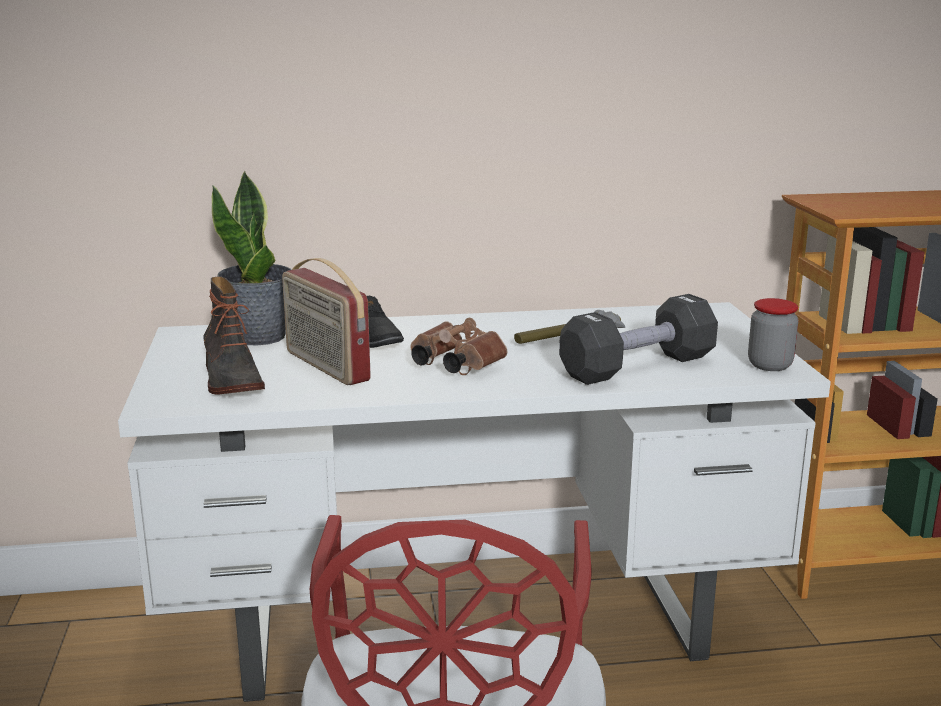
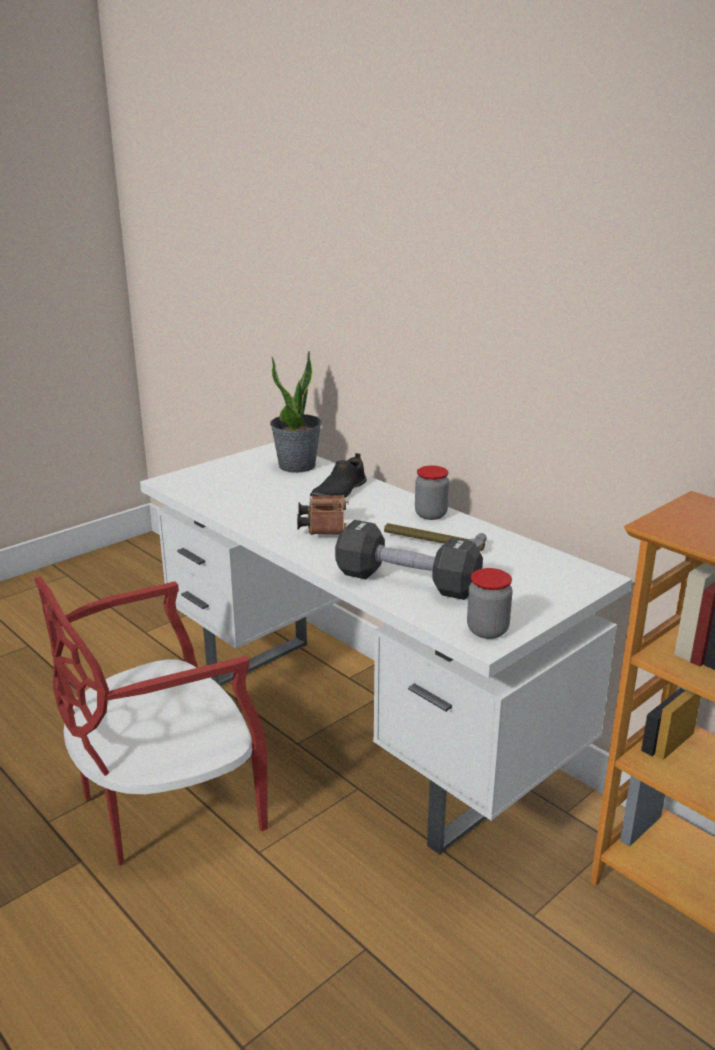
camera: 55 degrees right, 5 degrees up
(230, 379) = (222, 483): boot -> none
(325, 366) = (272, 496): radio -> none
(500, 321) = (431, 514): none -> jar

